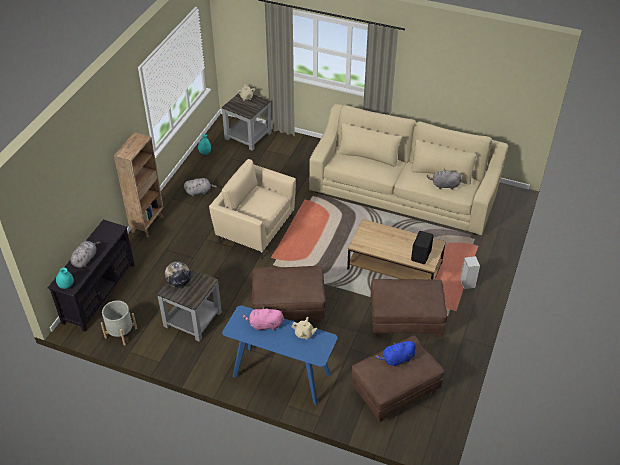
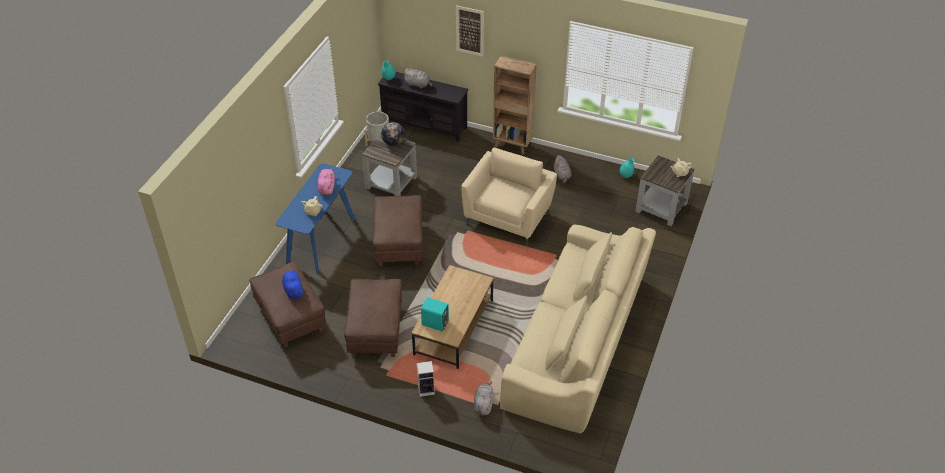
camera: 90 degrees right, 0 degrees up
(87, 161) = (470, 31): none -> picture
(421, 255) = (435, 324): black speaker -> turquoise speaker
(444, 185) = (538, 342): grey plush toy -> grey plush toy (483, 404)

